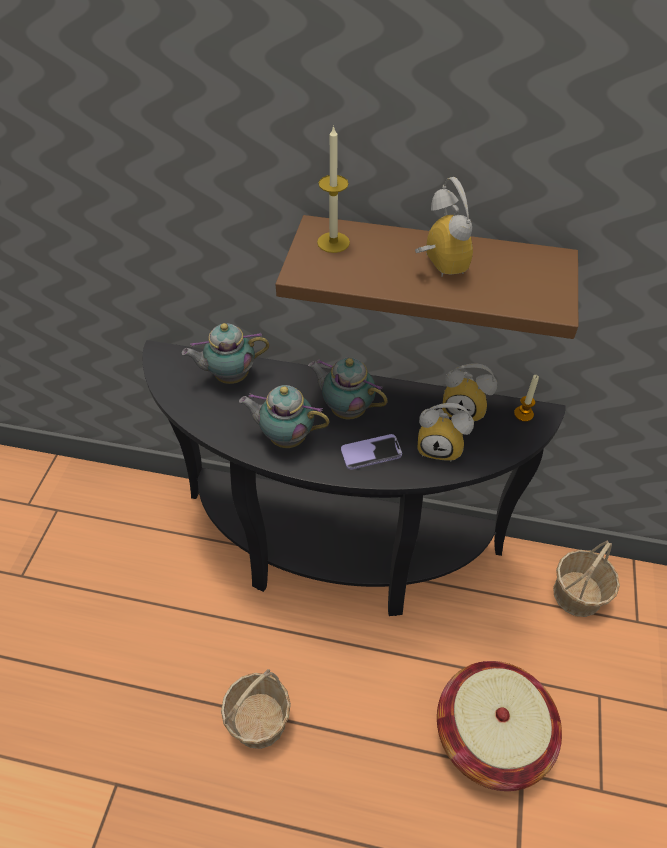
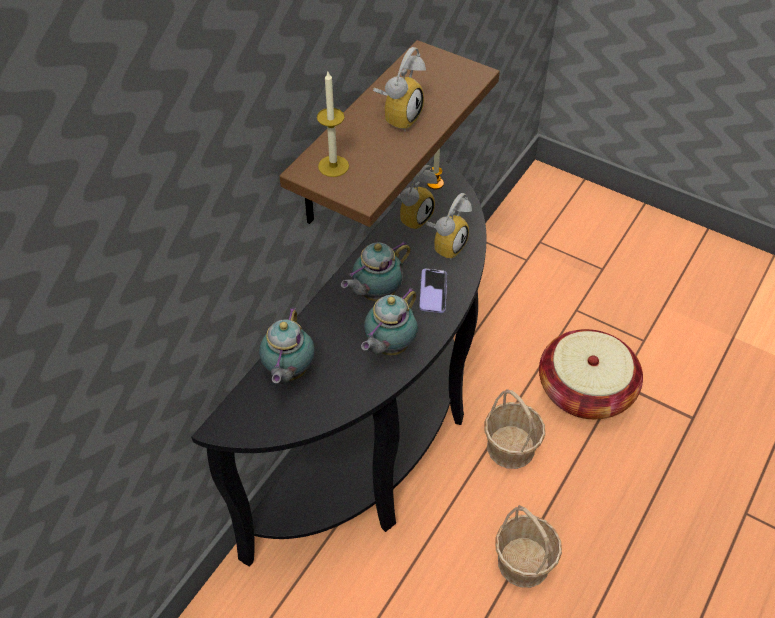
camera: 70 degrees left, 0 degrees up
(436, 266) = (398, 116): alarm clock -> alarm clock turned 120 degrees clockwise
(578, 594) = (490, 285): basket -> basket (511, 447)

